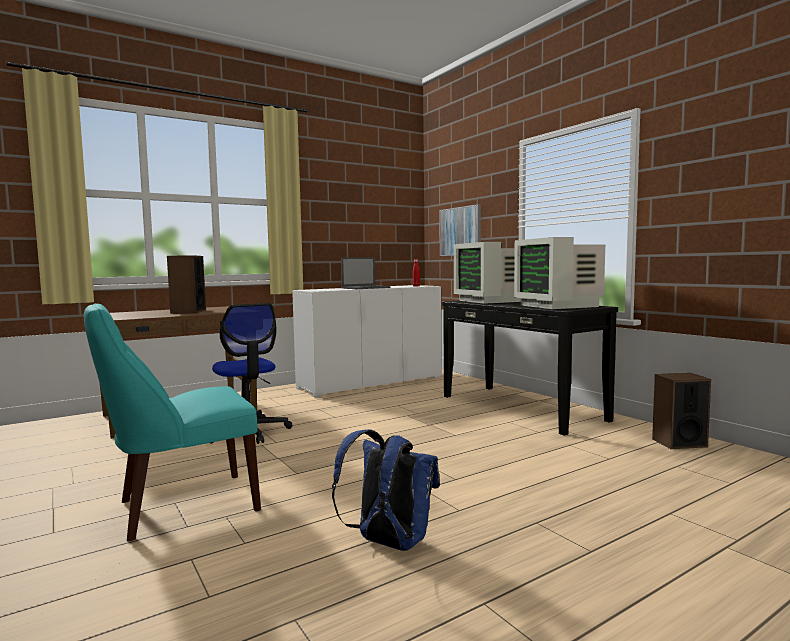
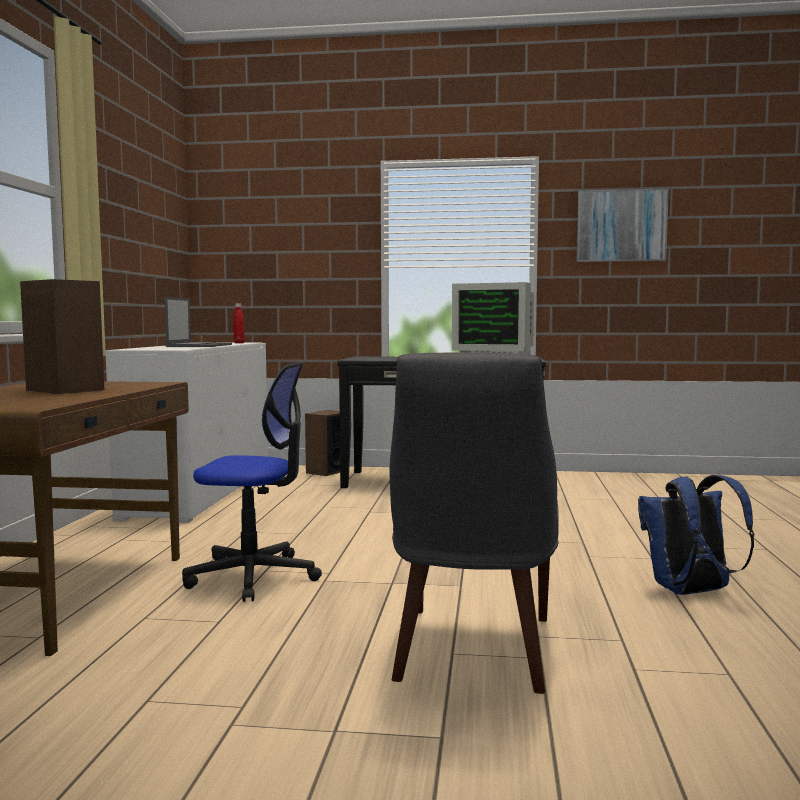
camera: 50 degrees left, 0 degrees up
(181, 507) = (472, 652): turquoise chair -> grey chair
(460, 231) = (272, 267): picture -> picture (621, 226)
(491, 301) = (388, 358): monitor -> none
(679, 443) = (613, 479): speaker -> speaker (326, 471)

